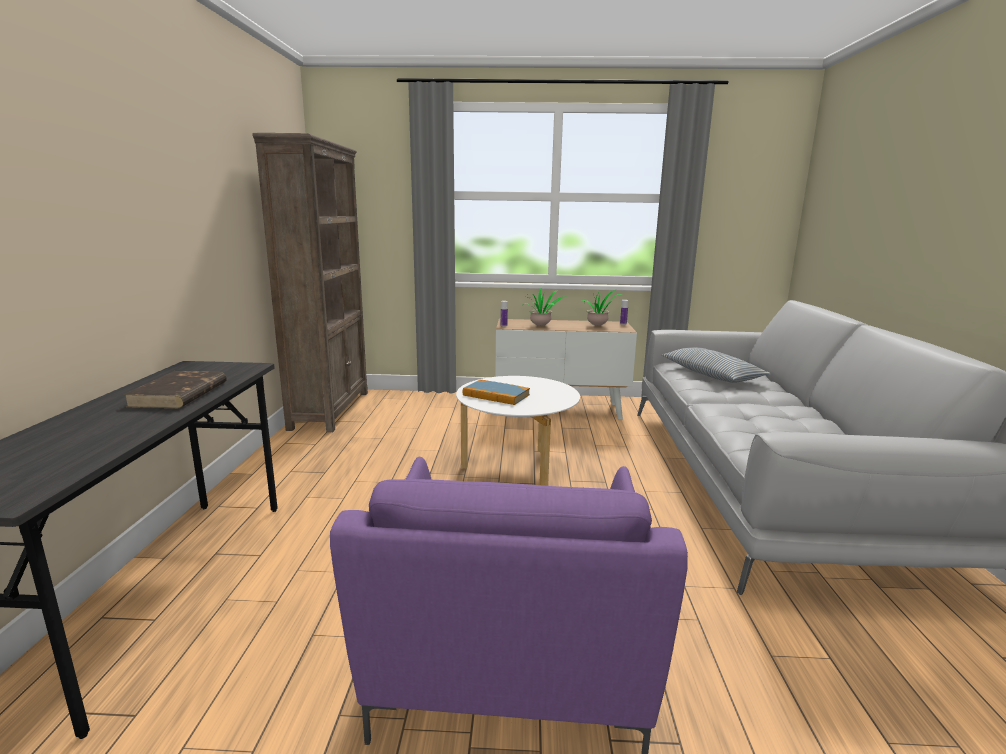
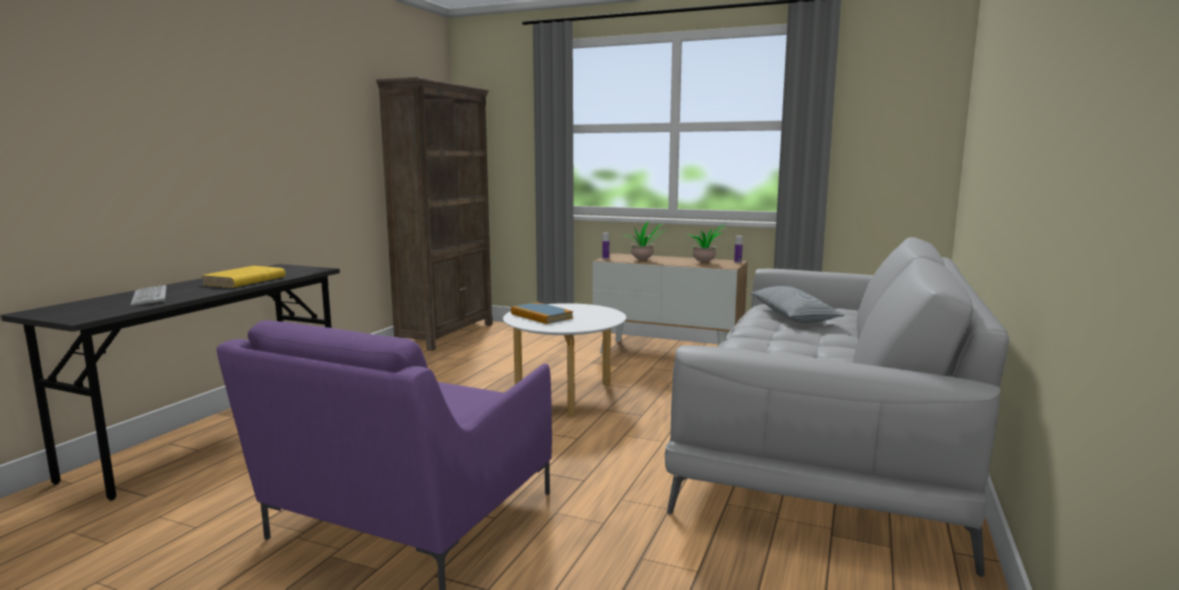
camera: 20 degrees right, 5 degrees down
(74, 438) = (149, 297): none -> keyboard
(179, 394) = (244, 281): brown book -> yellow book

